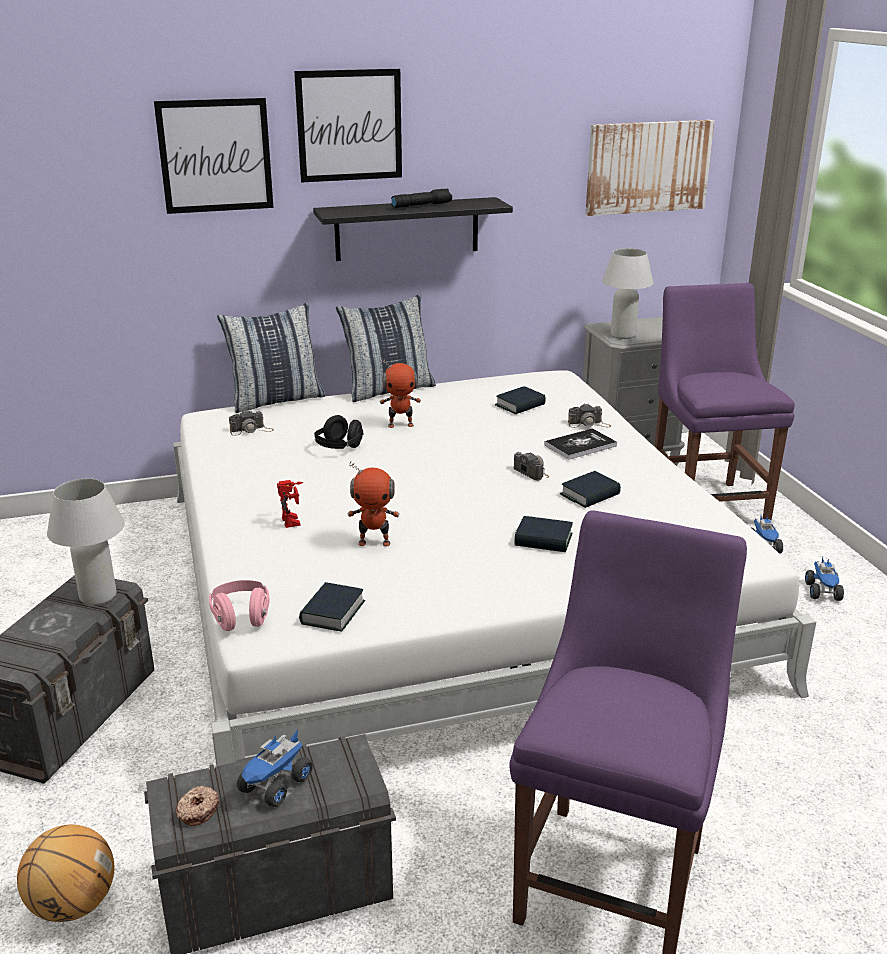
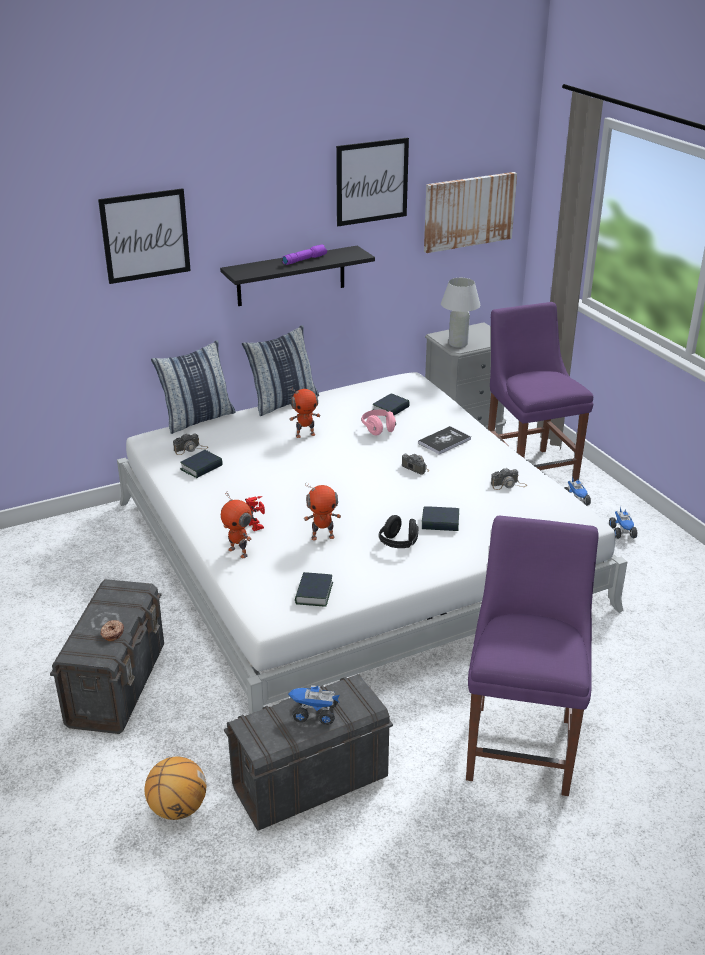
camera: 10 degrees left, 5 degrees up
(98, 596) = (130, 597): white table lamp -> none
(197, 811) = (271, 736): donut -> donut (112, 633)
(241, 617) = (252, 604): pink headphones -> pink headphones (378, 429)
(254, 551) = (239, 552): none -> toy robot
(276, 785) = (314, 714): toy truck -> toy truck turned 75 degrees clockwise
(339, 448) = (266, 459): black headphones -> black headphones (398, 543)
(349, 125) = (246, 203): picture -> picture (372, 181)
(421, 205) = (304, 260): black flashlight -> purple flashlight
(589, 424) = (446, 422): camera -> camera (508, 485)
(590, 495) = (462, 483): book -> book (201, 468)

